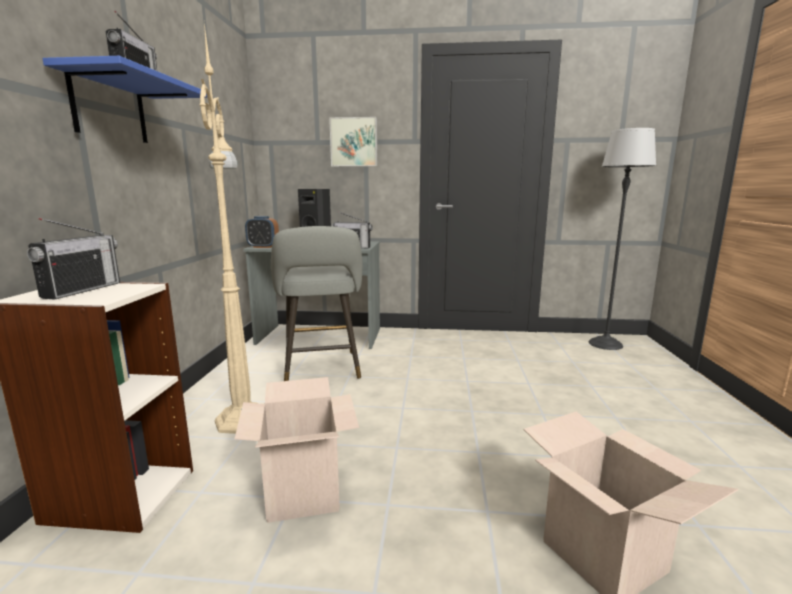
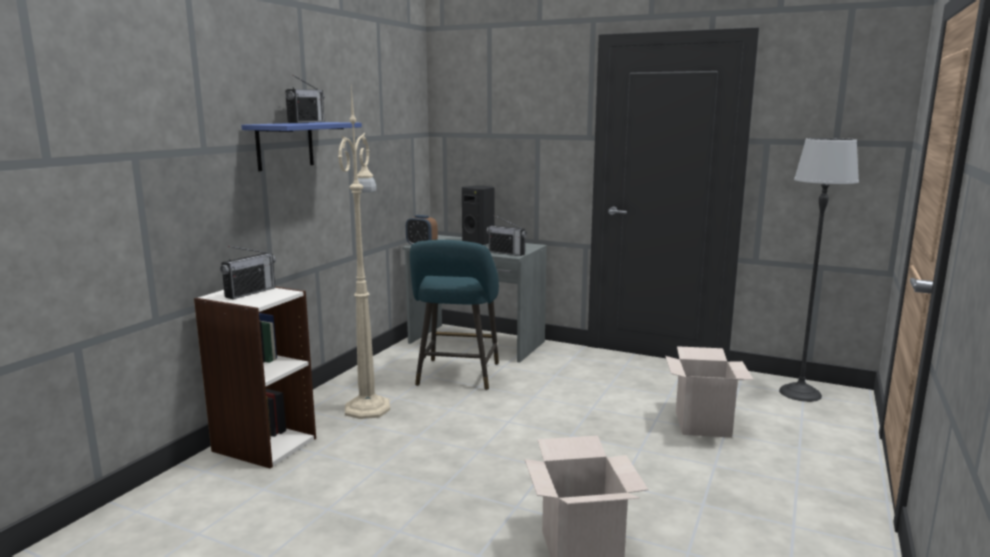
camera: 20 degrees right, 0 degrees up
(303, 491) = (386, 466): cardboard box -> cardboard box (702, 424)
(322, 370) = (457, 377): grey stool -> turquoise stool
(354, 142) = (525, 137): picture -> none

